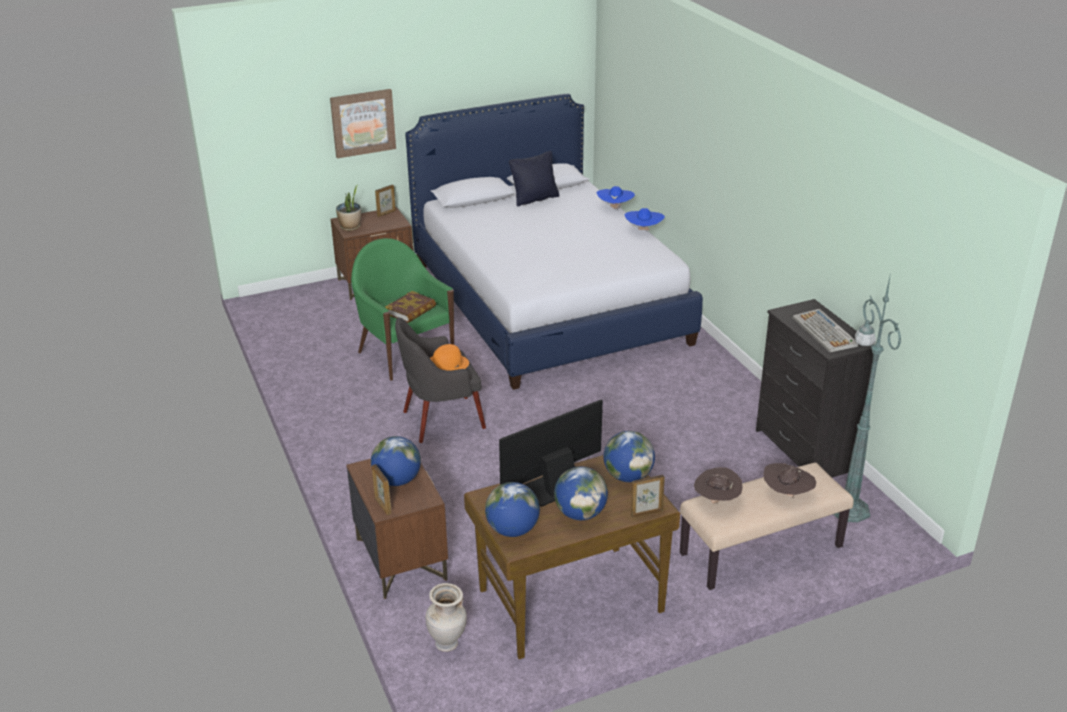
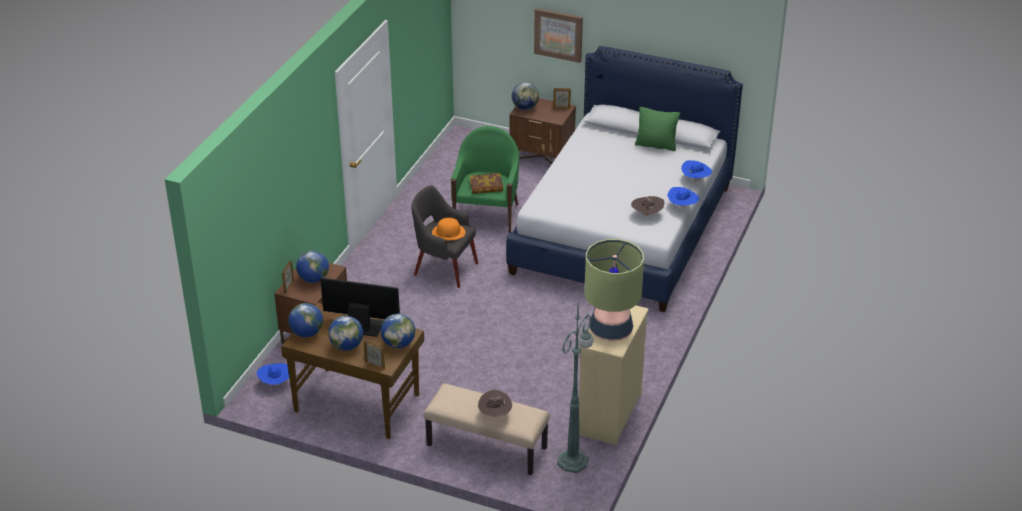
camera: 45 degrees right, 5 degrees up
(350, 227) = (525, 108): potted plant -> globe
(447, 644) = (276, 383): beige vase -> blue hat
(535, 199) = (656, 145): black pillow -> green pillow
(716, 501) = (454, 393): brown hat -> brown hat (647, 215)
(803, 451) = (609, 415): black dresser -> beige dresser
(825, 332) = (611, 331): keyboard -> table lamp

